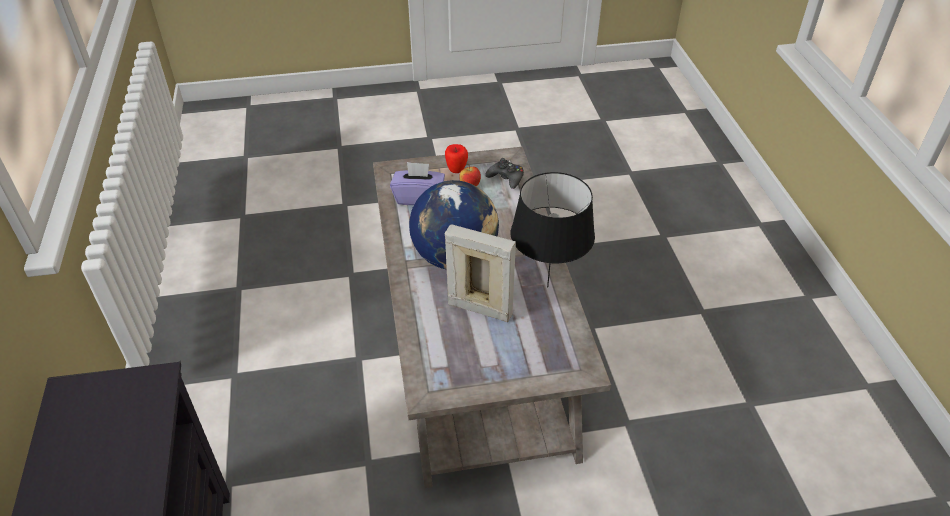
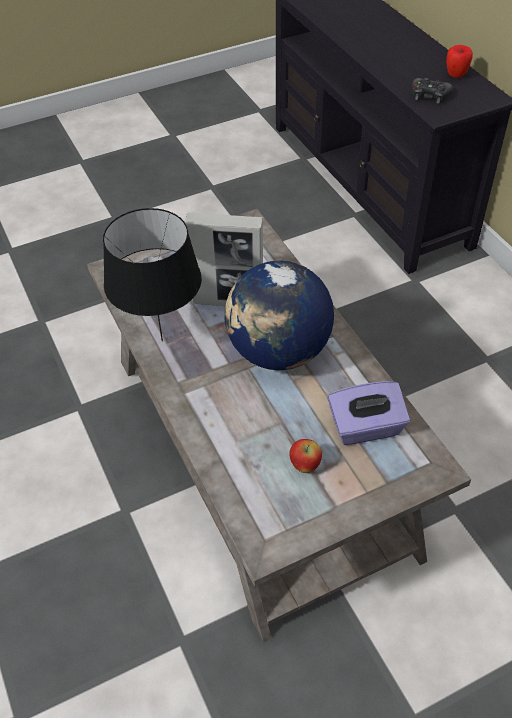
camera: 165 degrees right, 5 degrees up
(456, 170) = (339, 494): apple -> apple (455, 76)
(506, 178) = (258, 496): black game controller -> black game controller (429, 95)

